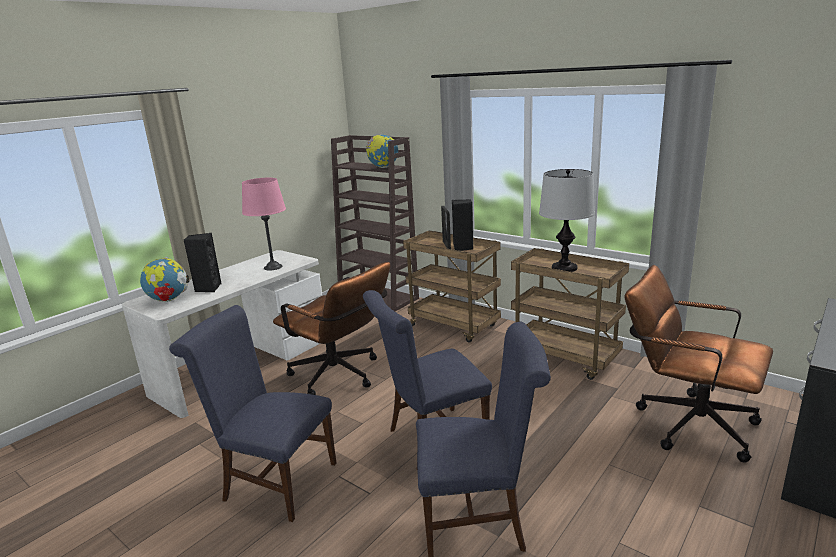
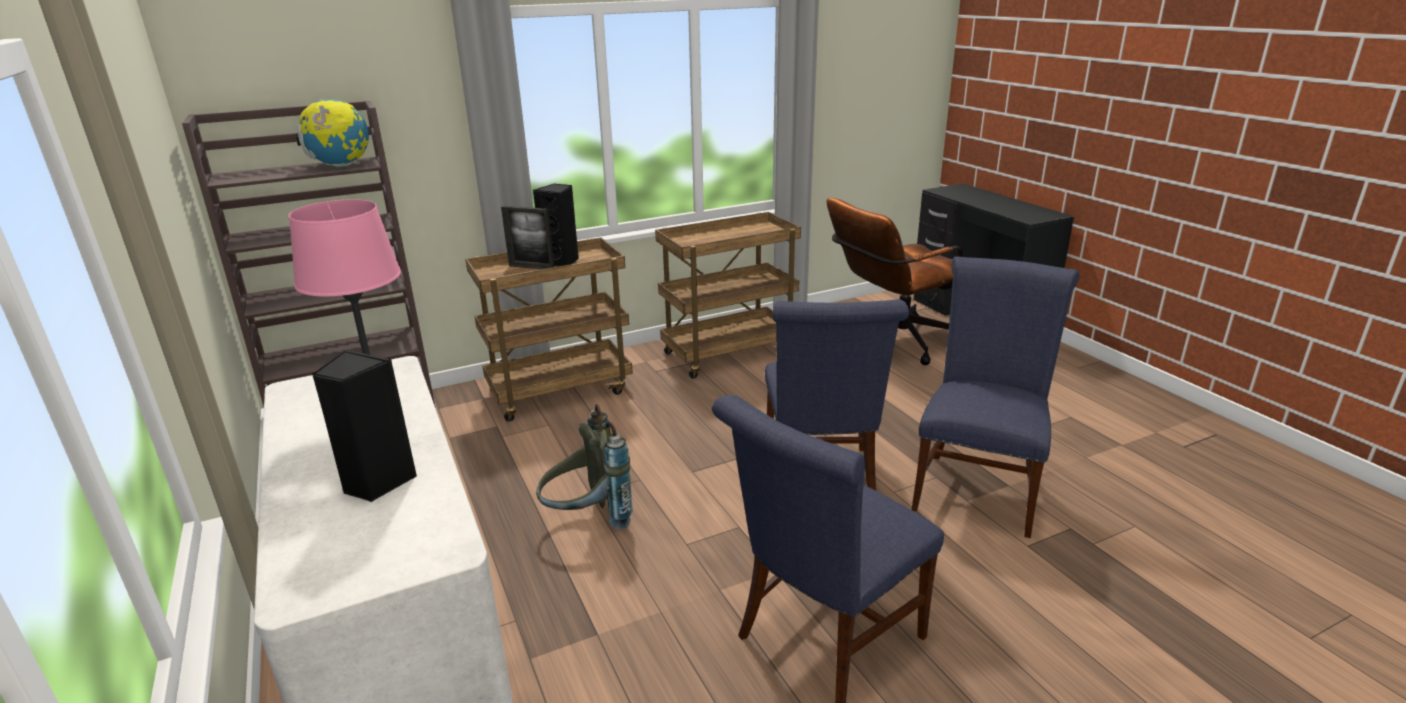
camera: 65 degrees left, 5 degrees up
(168, 300) = (369, 542): globe -> none
(340, 377) = (587, 520): brown office chair -> grey backpack
(564, 268) = (721, 238): table lamp -> none

